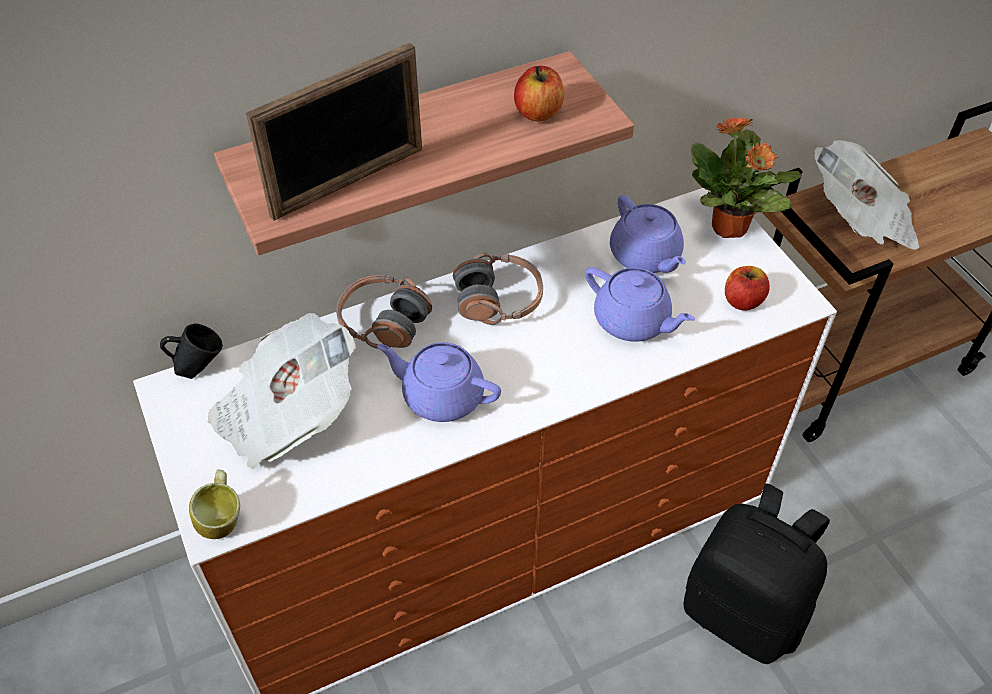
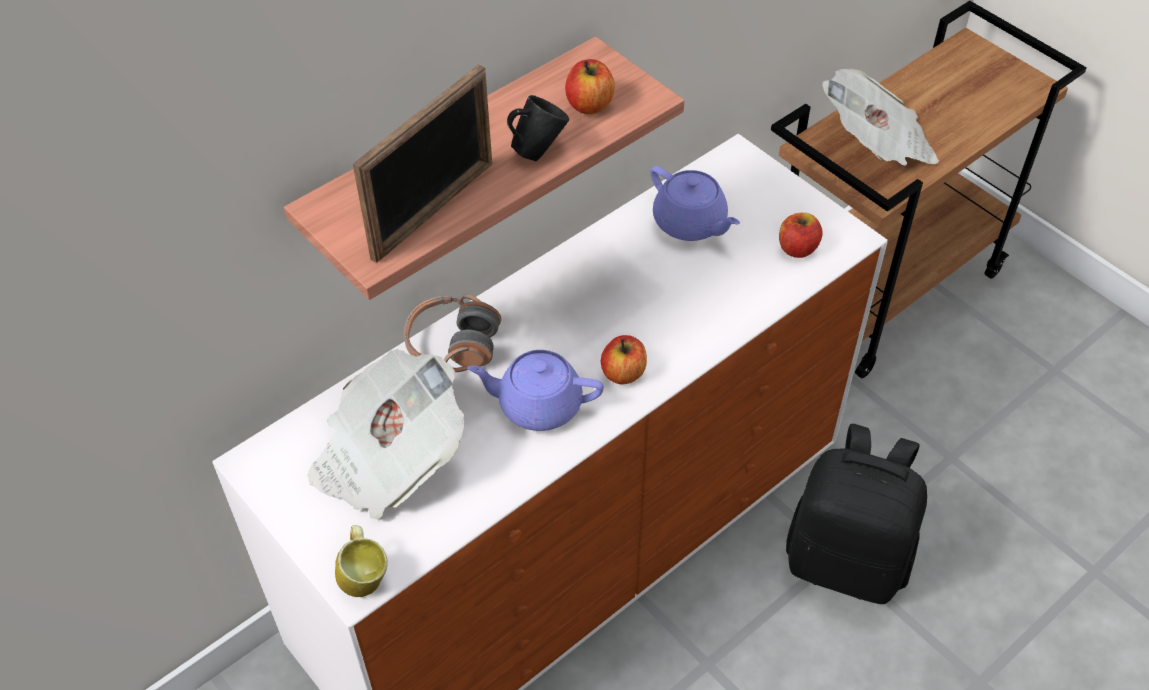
camera: 15 degrees left, 0 degrees up
(200, 368) = (279, 433): black mug -> black mug (537, 151)
(498, 300) = (561, 297): headphones -> none
(532, 383) = (623, 373): none -> apple
(633, 321) = (700, 290): purple teapot -> none
(729, 228) = (762, 178): potted plant -> none

